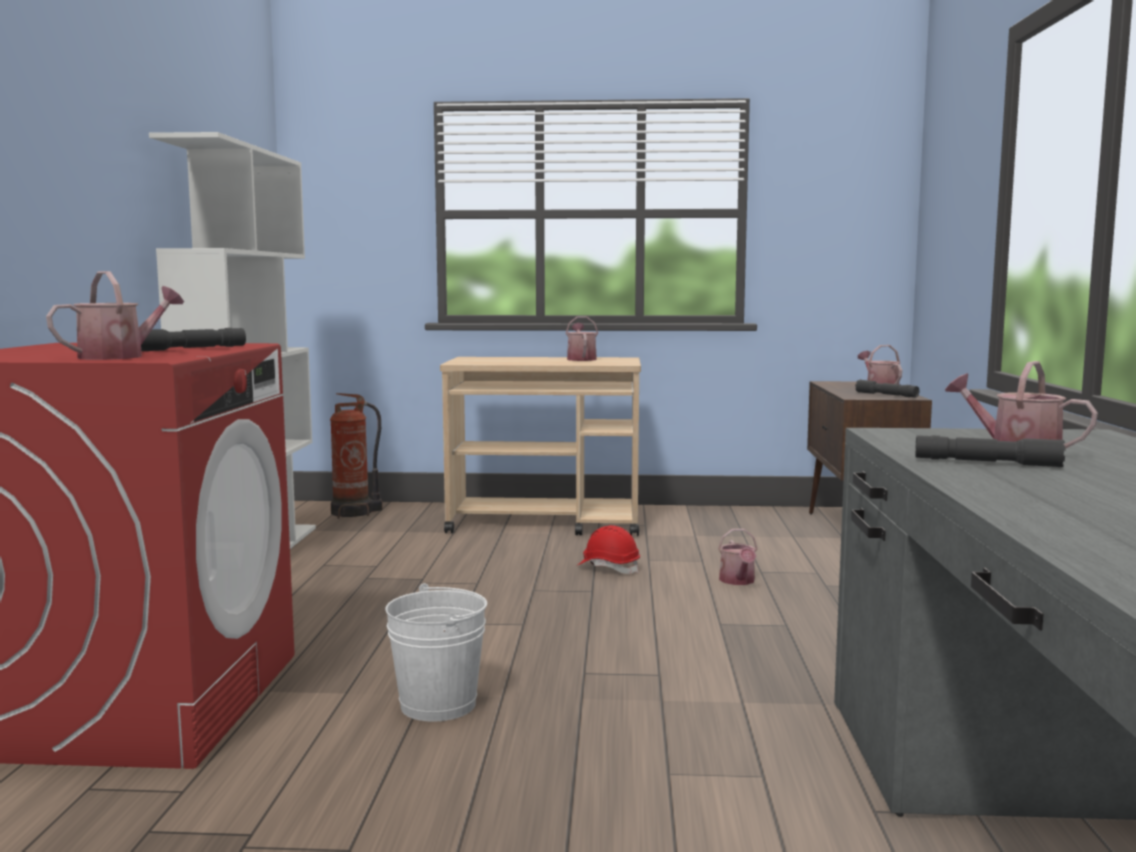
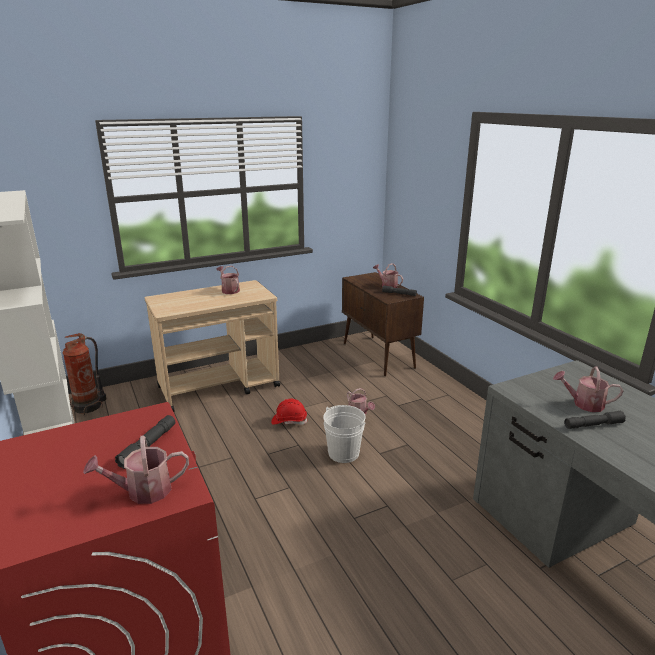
camera: 30 degrees left, 15 degrees up
(120, 356) = (143, 491): watering can -> watering can turned 120 degrees counterclockwise
(438, 705) = (309, 575): white bucket -> white bucket (343, 453)

